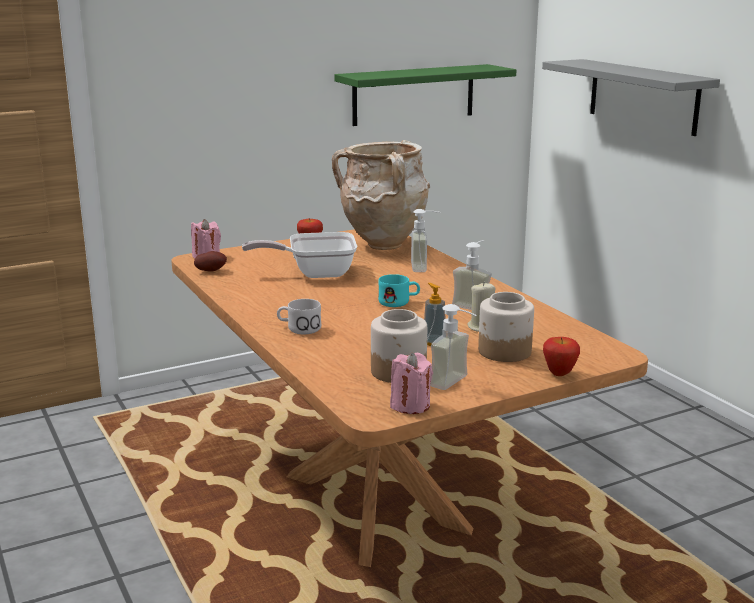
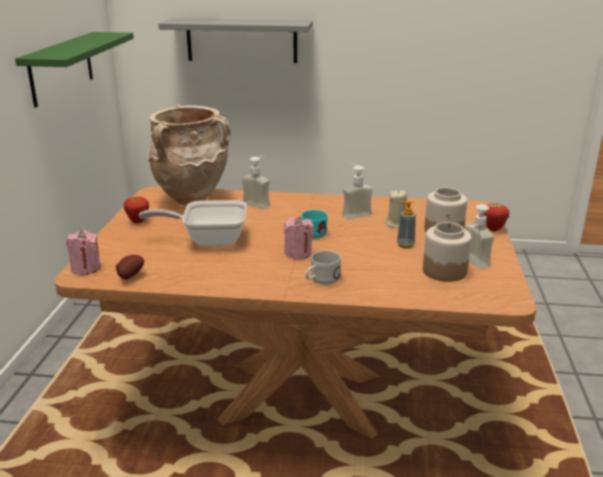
camera: 55 degrees left, 5 degrees up
(314, 273) = (208, 240): frying pan -> frying pan turned 60 degrees clockwise
(410, 405) = (504, 285): pink candle -> pink candle (298, 253)

